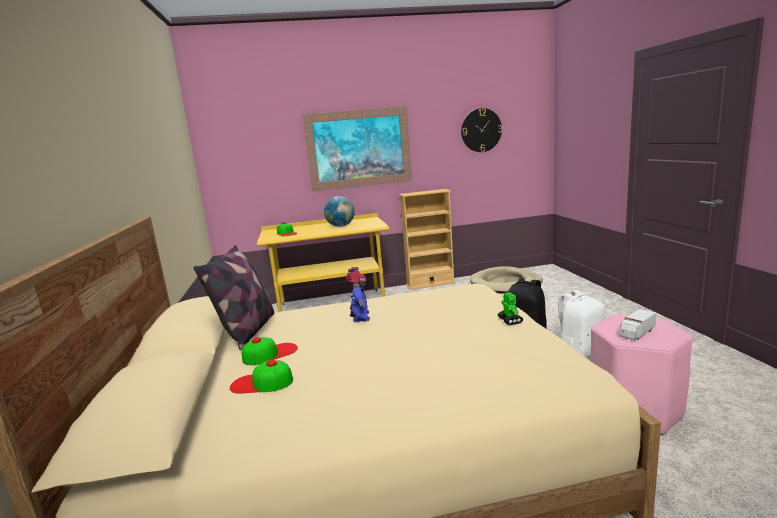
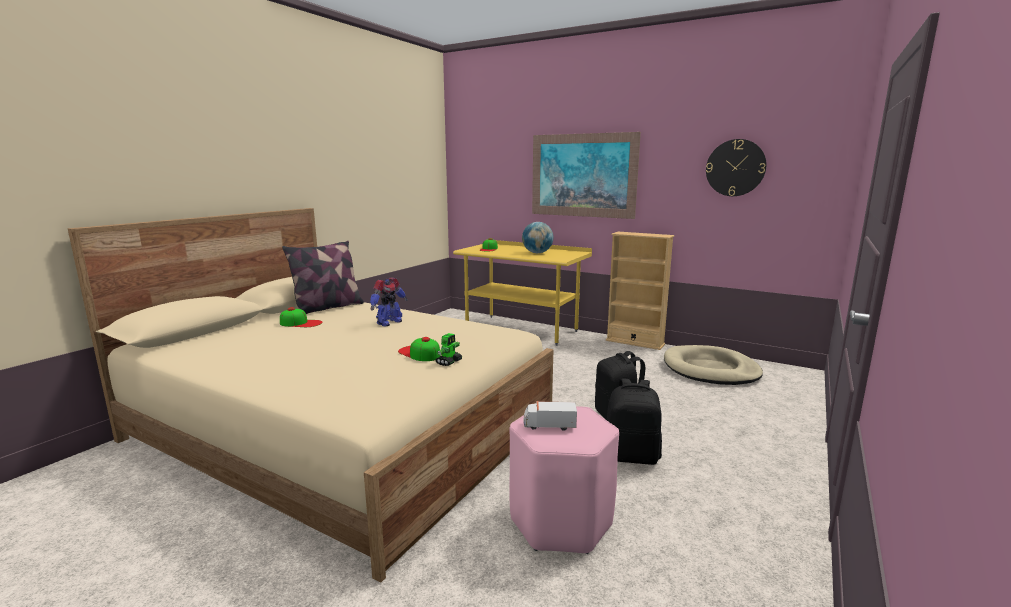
camera: 40 degrees right, 0 degrees up
(261, 383) = (258, 334): cap -> cap (419, 353)
(579, 352) = (631, 456): white backpack -> black backpack

